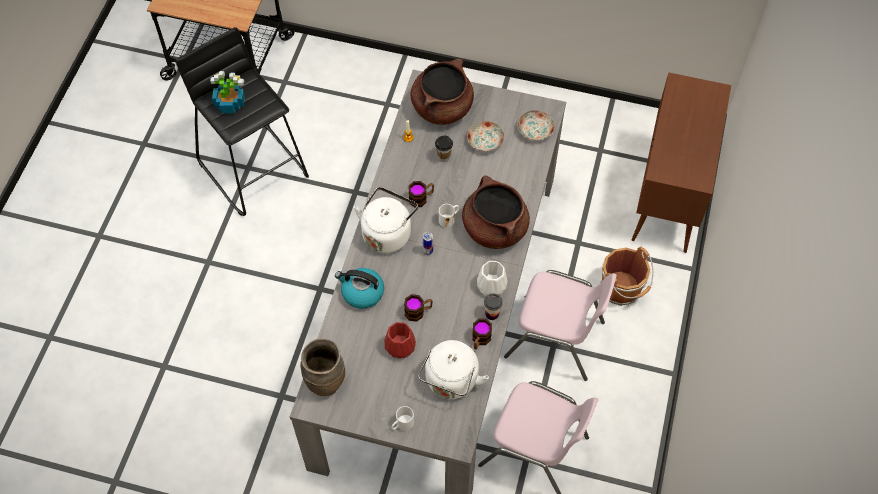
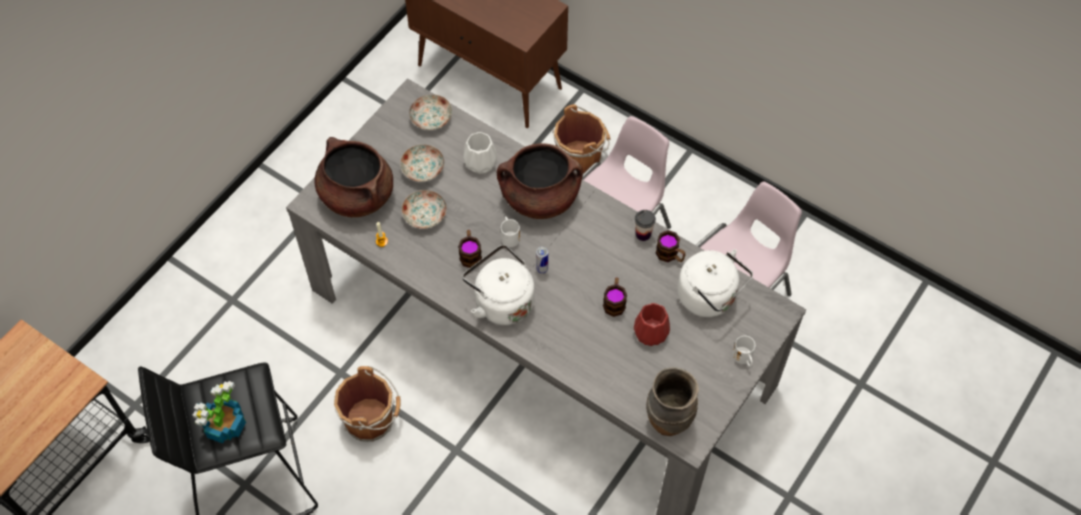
camera: 70 degrees left, 0 degrees up
(325, 225) = (371, 419): none -> brown bucket
(362, 292) = (569, 350): kettle -> none
(443, 157) = (425, 215): cup -> plate
(491, 286) = (610, 224): white vase -> white vase (481, 163)

